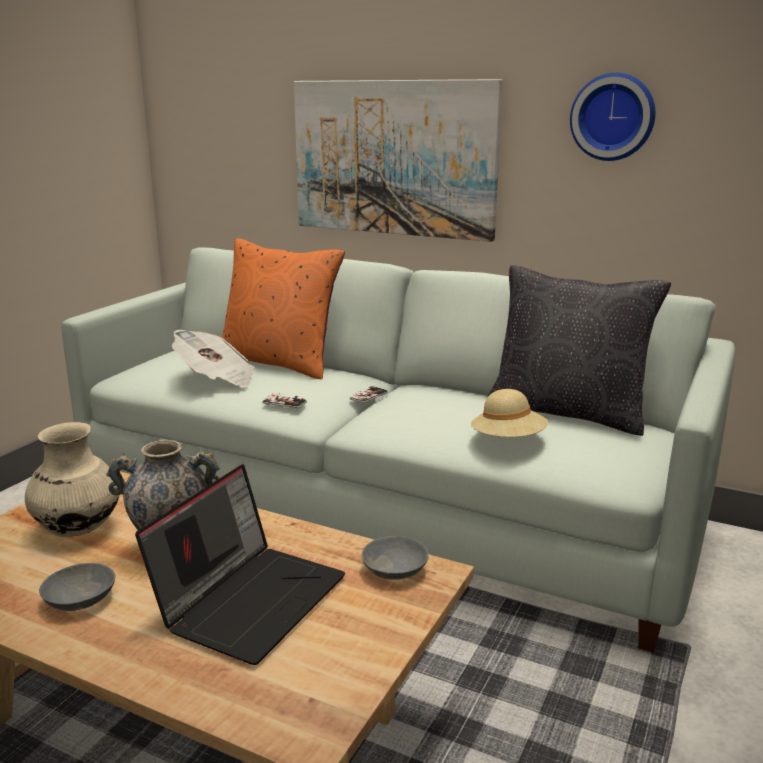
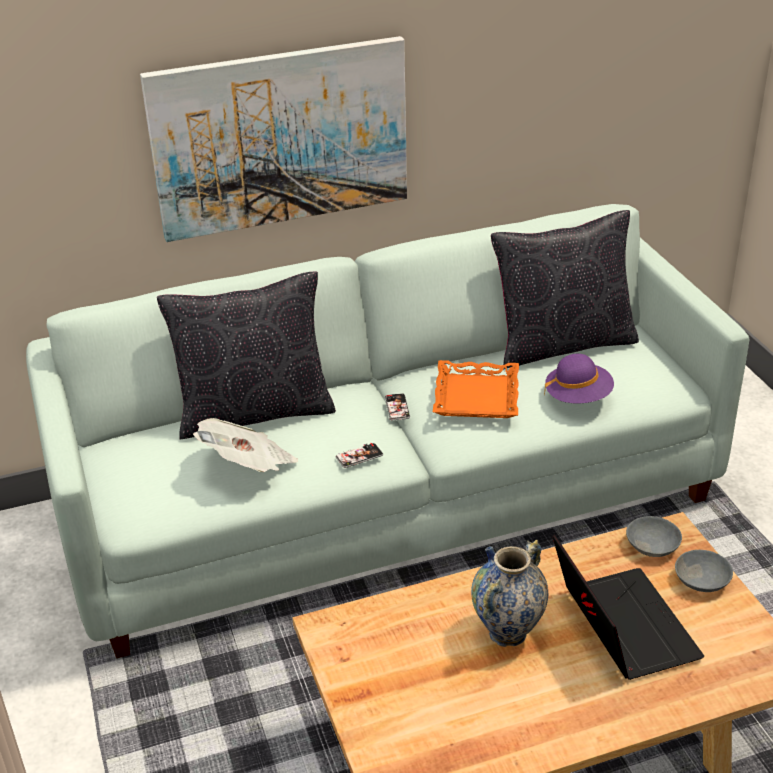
camera: 45 degrees left, 15 degrees up
(78, 529) = (415, 671): beige vase -> none
(81, 598) = (533, 707): grey bowl -> grey bowl (701, 579)
(279, 362) = (254, 412): orange pillow -> black pillow
(428, 408) = (477, 396): none -> orange tray
(508, 440) = (578, 397): beige hat -> purple hat
(613, 117) = (510, 55): wall clock -> none

